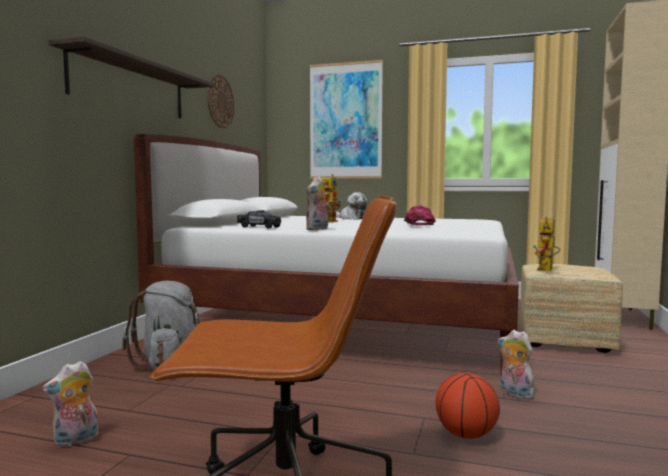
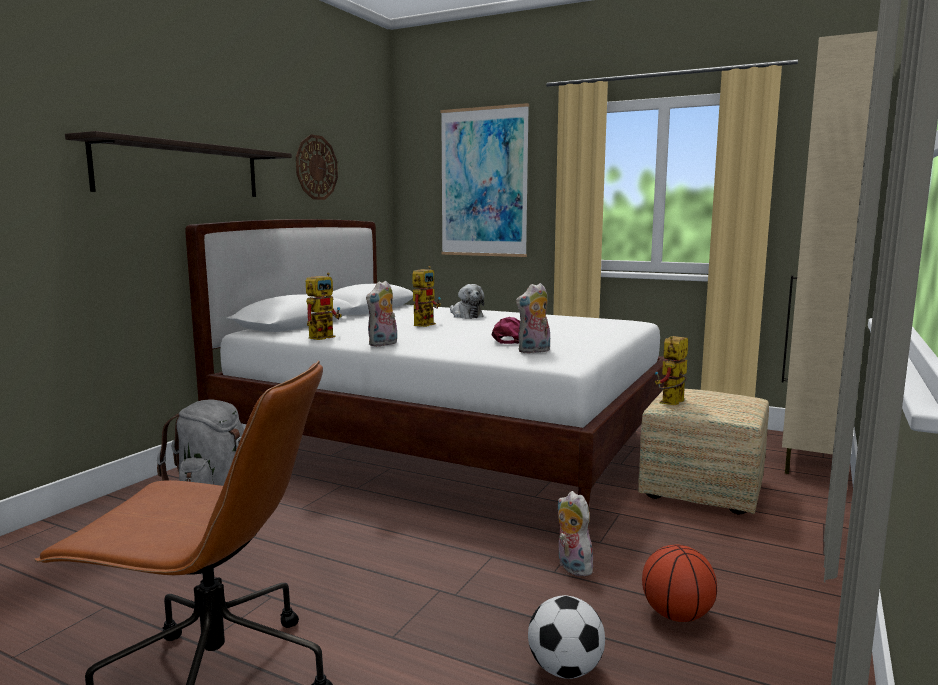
camera: 10 degrees right, 5 degrees up
(75, 441) = (64, 584): plush toy -> plush toy (534, 351)
(259, 227) = (324, 336): black toy car -> toy robot
(465, 435) = (470, 618): basketball -> basketball (676, 615)
(572, 463) = (565, 670): none -> football

